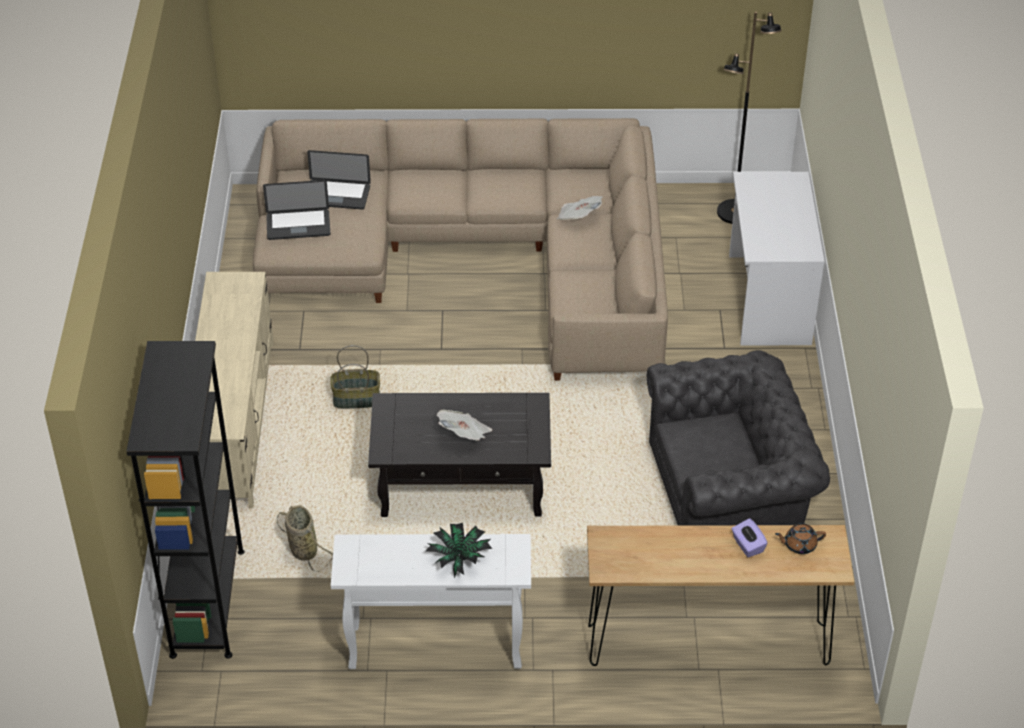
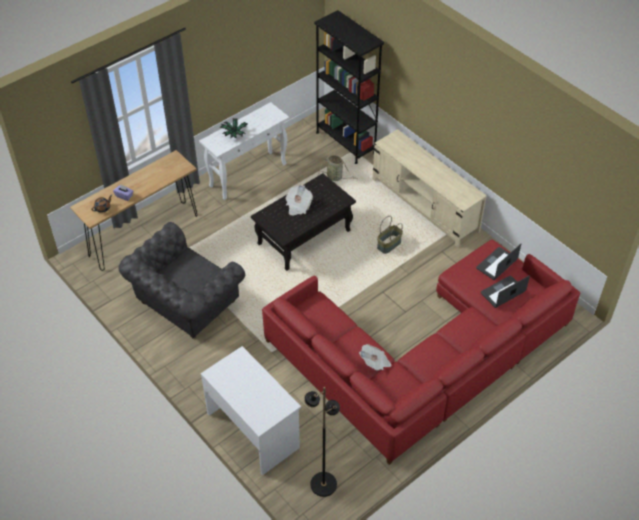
camera: 140 degrees right, 5 degrees up
(479, 254) = (425, 356): beige sofa -> red sofa

